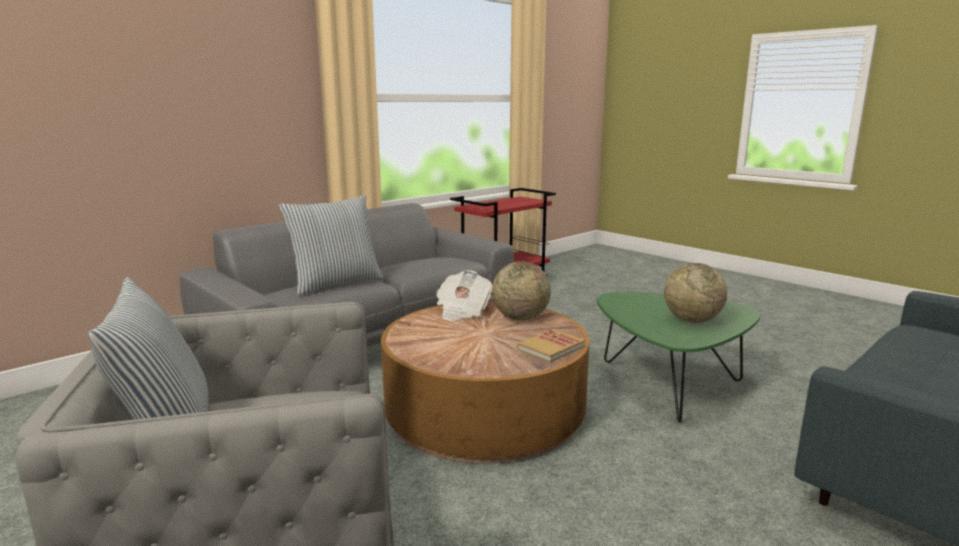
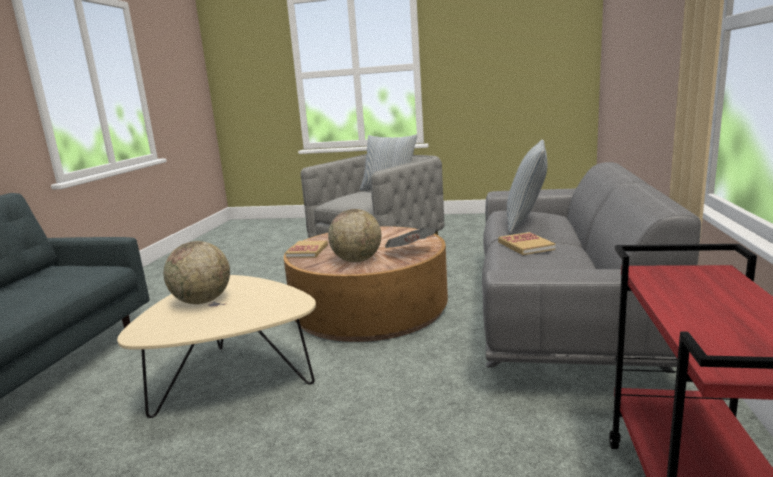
camera: 145 degrees right, 0 degrees up
(413, 267) = (525, 246): none -> book
(669, 385) = (233, 381): green coffee table -> beige coffee table

